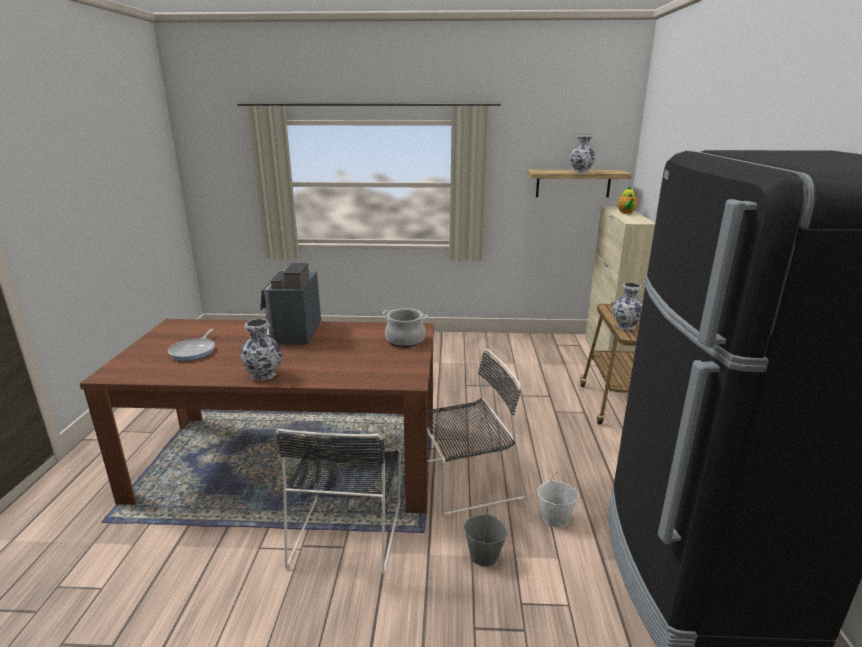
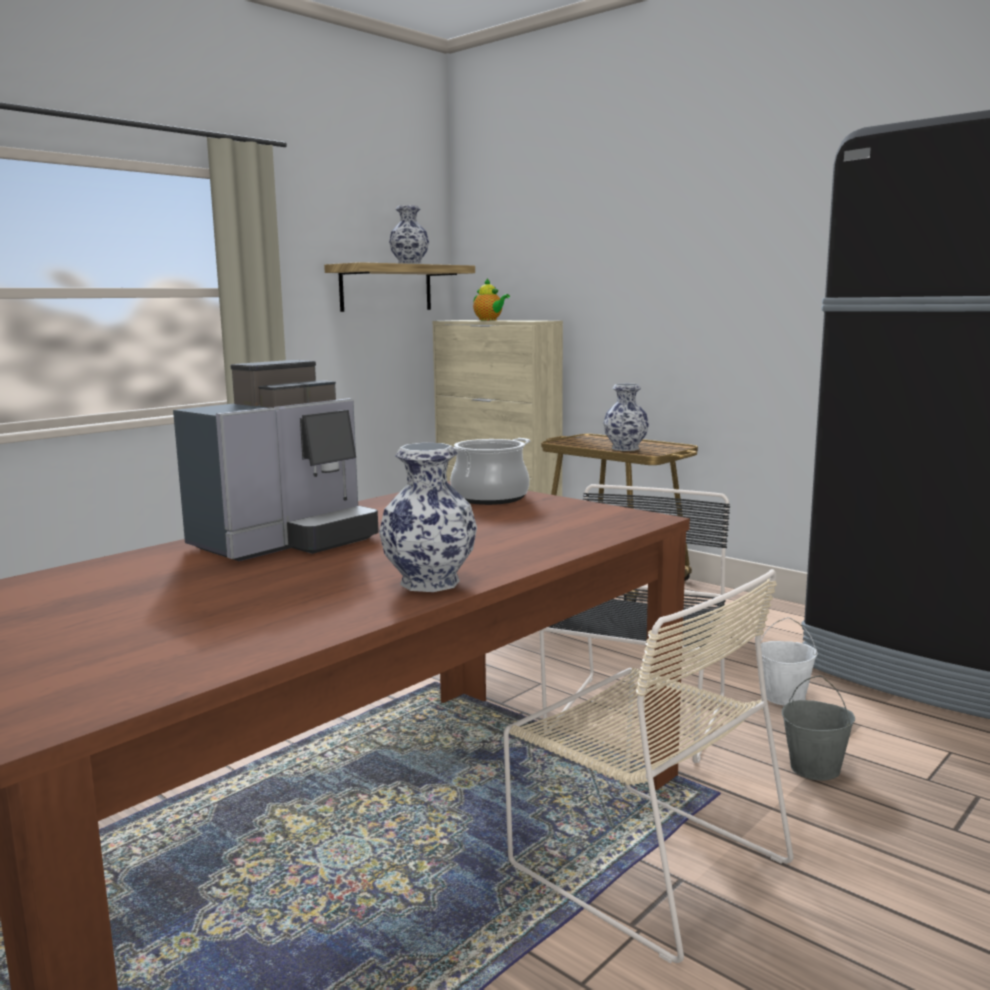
camera: 50 degrees left, 10 degrees down
(194, 351) = (151, 615): frying pan -> none
(292, 334) = (286, 541): coffee machine -> coffee machine turned 90 degrees counterclockwise
(348, 530) = (641, 860): black chair -> beige chair

